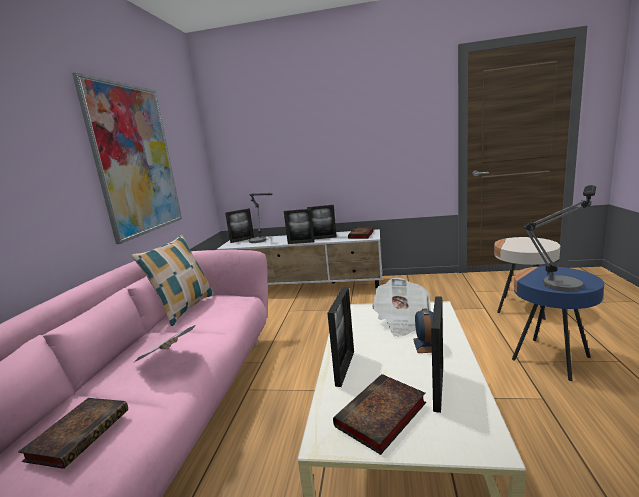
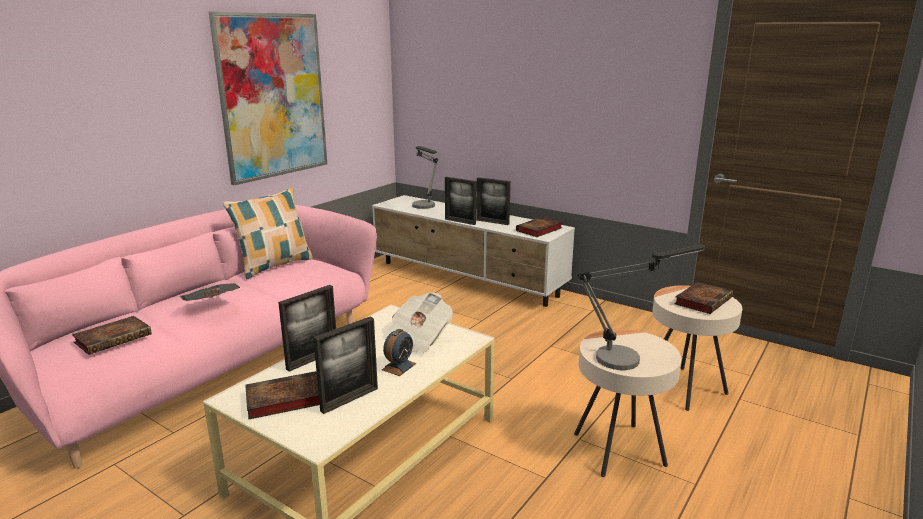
camera: 25 degrees right, 5 degrees up
(242, 240) = (410, 200): picture frame -> none
(528, 243) = (703, 300): none -> book
(550, 358) = (619, 450): blue side table -> beige side table

